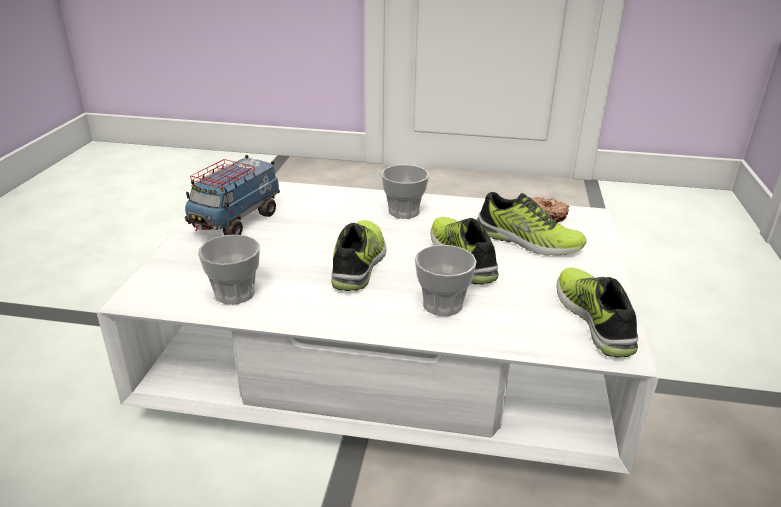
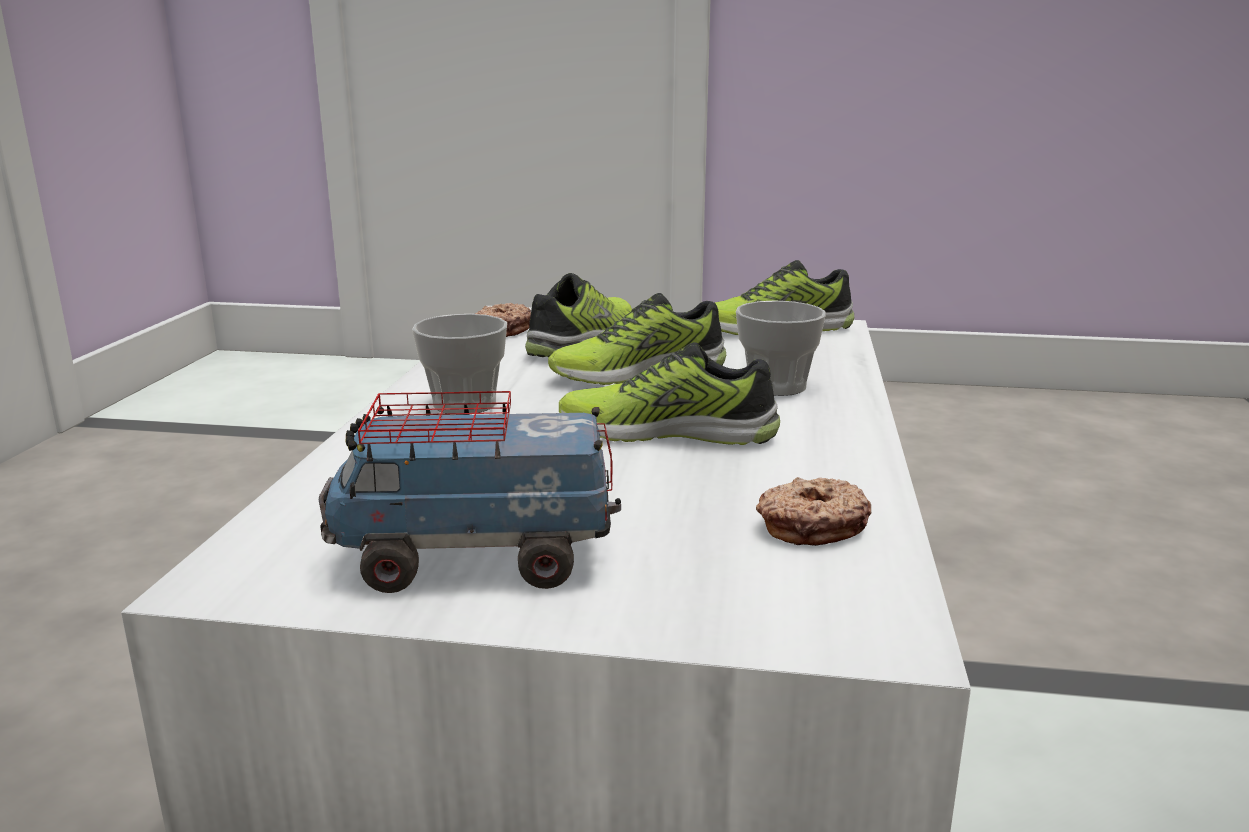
camera: 90 degrees left, 10 degrees down
(235, 221) = (474, 559): toy truck -> toy truck turned 150 degrees clockwise
(235, 293) = (811, 525): cup -> donut

